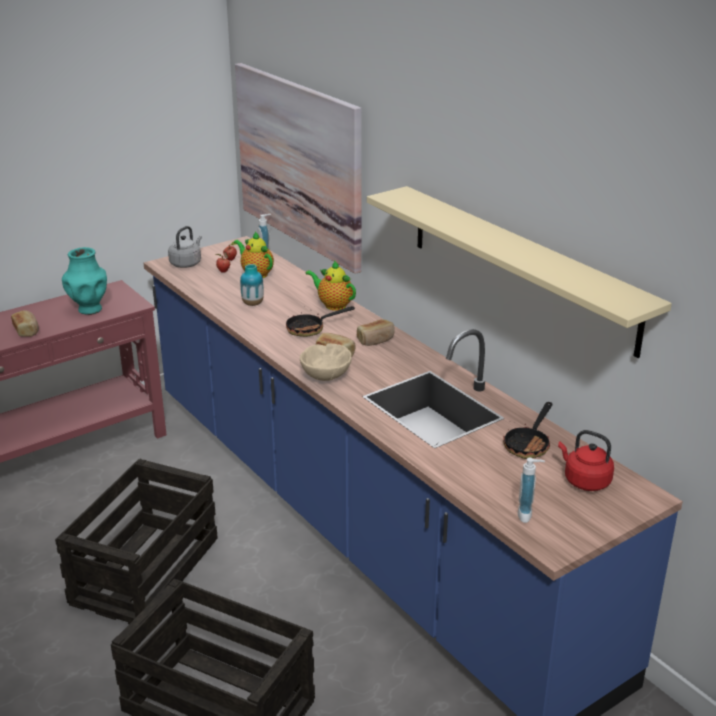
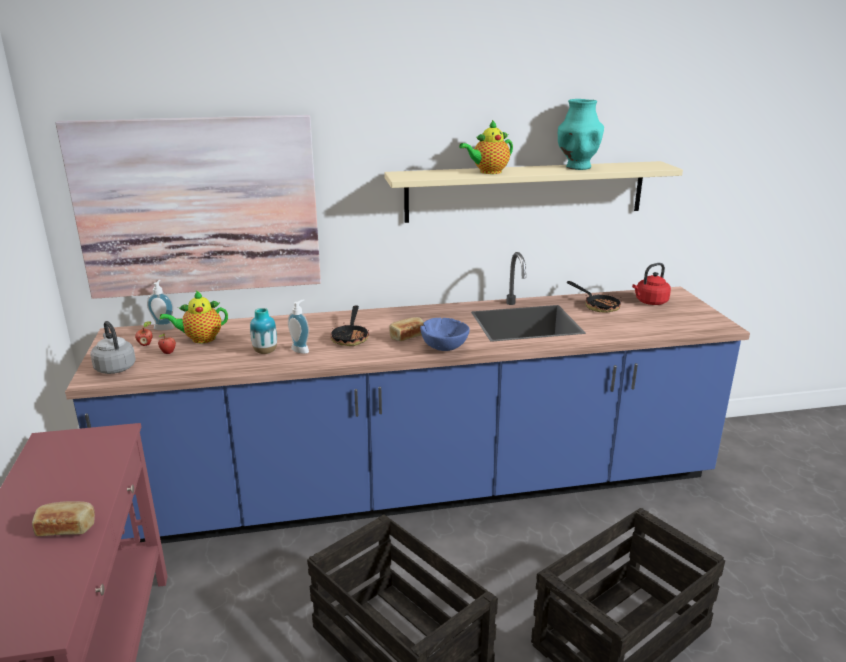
camera: 65 degrees left, 5 degrees down
(89, 309) = (80, 467): turquoise vase -> turquoise vase (577, 167)
(325, 376) = (443, 347): beige bowl -> blue bowl
(333, 305) = (316, 320): teapot -> teapot (488, 172)
(376, 340) = (400, 318): bread -> none
(528, 514) = (684, 325): soap dispenser -> soap dispenser (302, 349)

